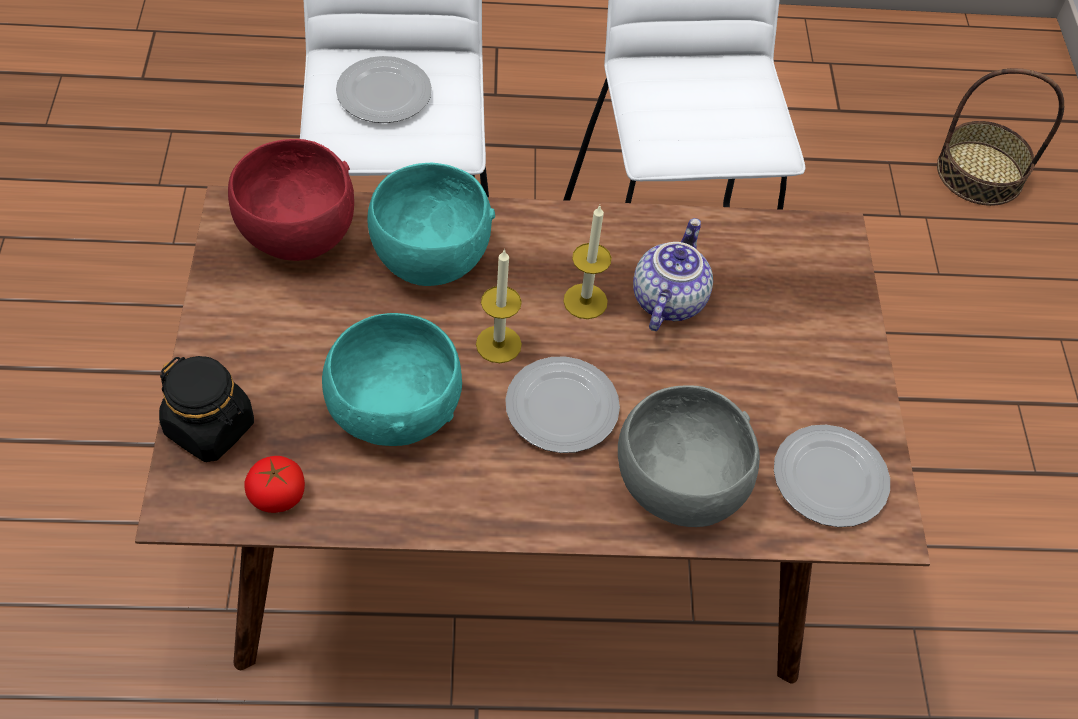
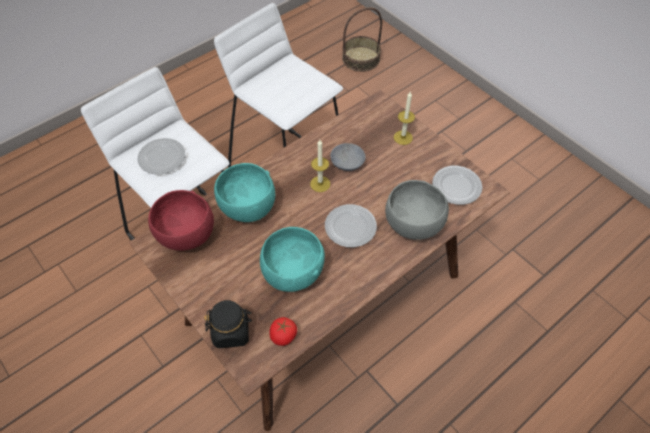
camera: 35 degrees left, 0 degrees up
(498, 344) = (306, 221): candle -> candle (403, 137)
(666, 299) = (346, 163): teapot -> grey bowl

